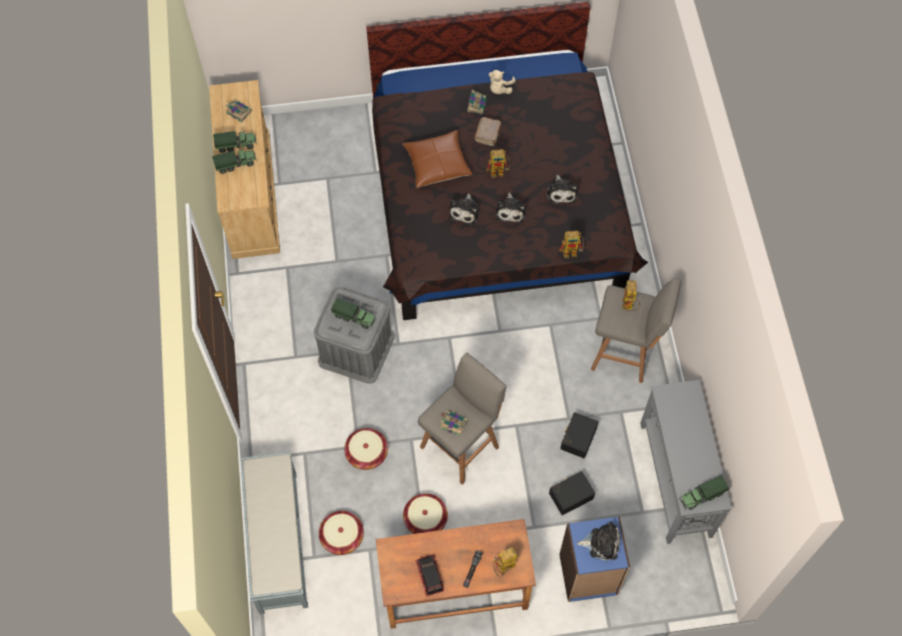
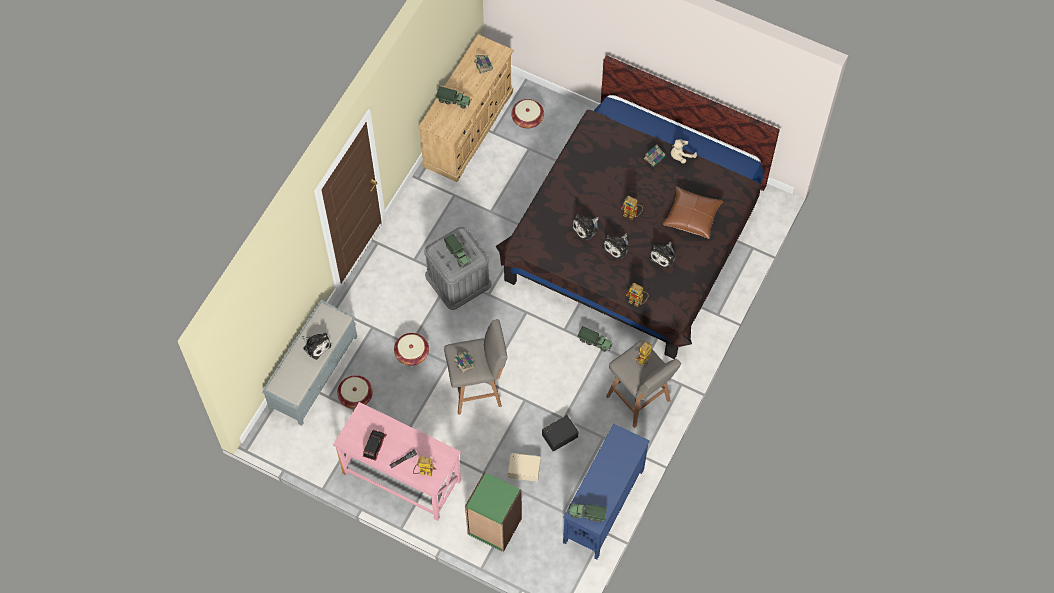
camera: 35 degrees right, 0 degrees up
(236, 145) = (464, 88): toy truck -> toy truck (595, 342)
(425, 519) = (417, 421): basket -> basket (527, 119)
(437, 164) = (593, 183): brown pillow -> brown pillow (692, 216)
(455, 589) = (401, 477): brown desk -> pink desk
(488, 134) = (645, 183): brown book -> none
(570, 495) = (524, 468): black storage box -> beige storage box
(588, 575) = (494, 527): blue bookcase -> green bookcase
(601, 543) = (496, 498): plush toy -> plush toy (316, 346)
(675, 479) = (603, 506): grey console table -> blue console table

